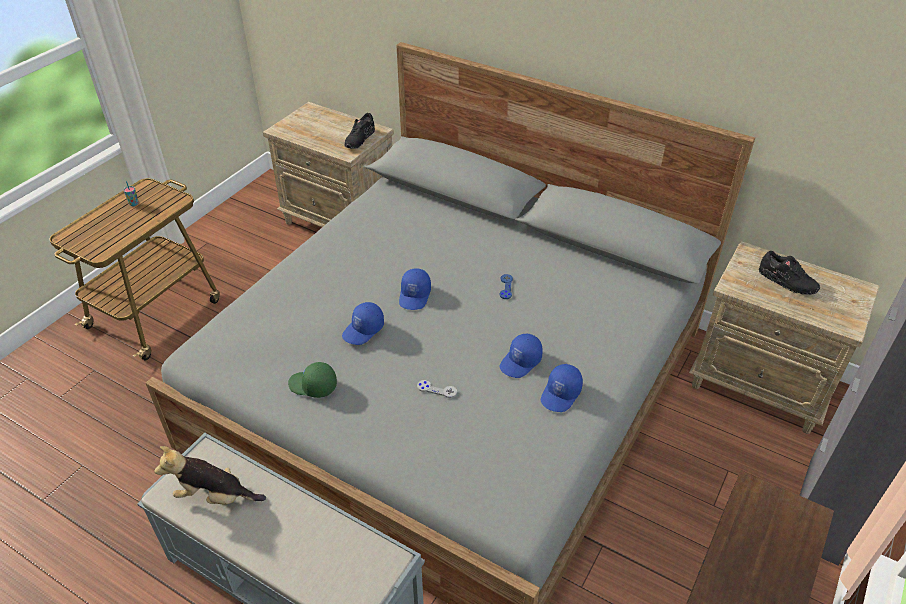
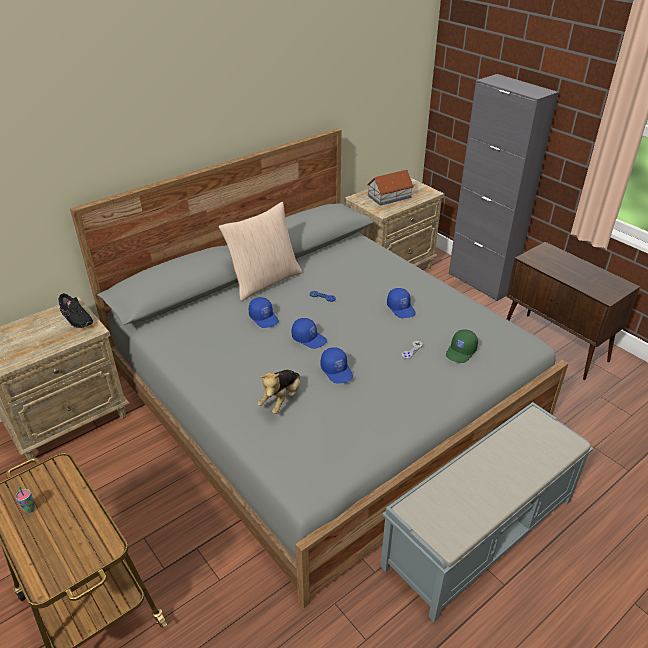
camera: 70 degrees left, 5 degrees down
(215, 496) = (460, 506): plush toy -> plush toy (281, 399)
(312, 386) = (384, 412): green cap -> green cap (461, 352)
(508, 235) = (264, 281): none -> beige pillow
(561, 394) = (436, 300): blue cap -> blue cap (264, 318)
(786, 282) = (389, 196): black shoe -> toy house

